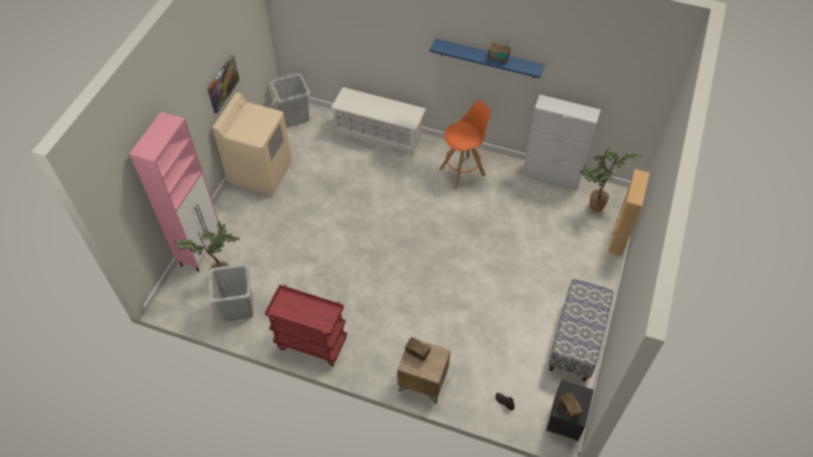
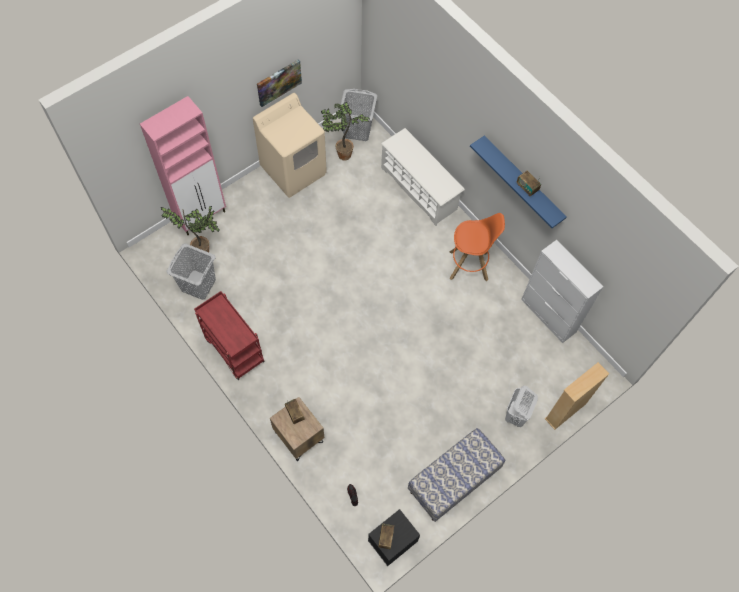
camera: 30 degrees right, 10 degrees up
(585, 262) = (516, 415): none -> white laundry basket
(594, 207) = (566, 369): potted plant -> potted plant (342, 155)

